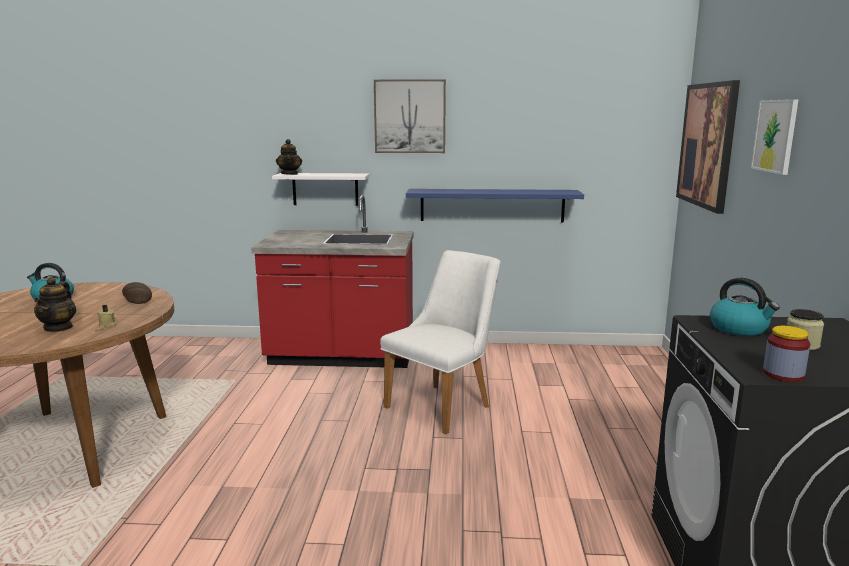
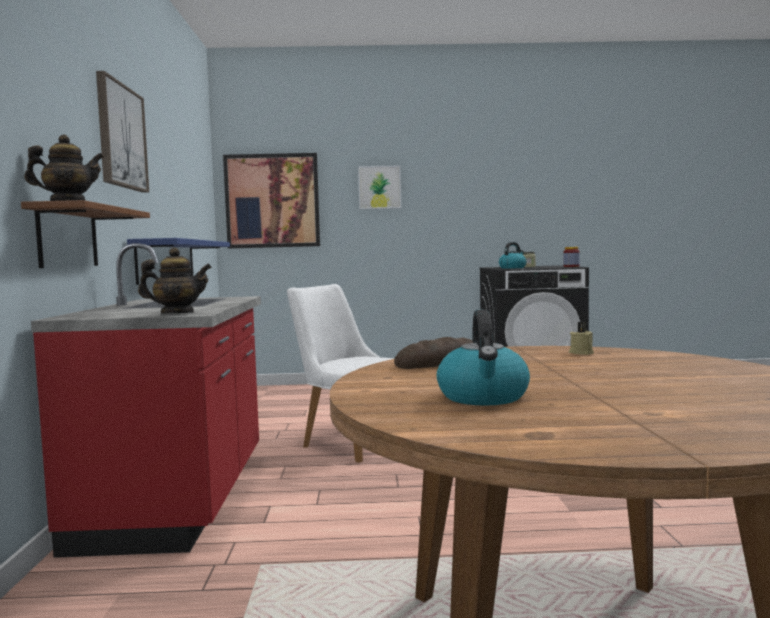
camera: 95 degrees left, 10 degrees down
(59, 328) = (626, 364): teapot -> teapot (177, 313)
(325, 189) = (68, 237): white shelf -> brown shelf

